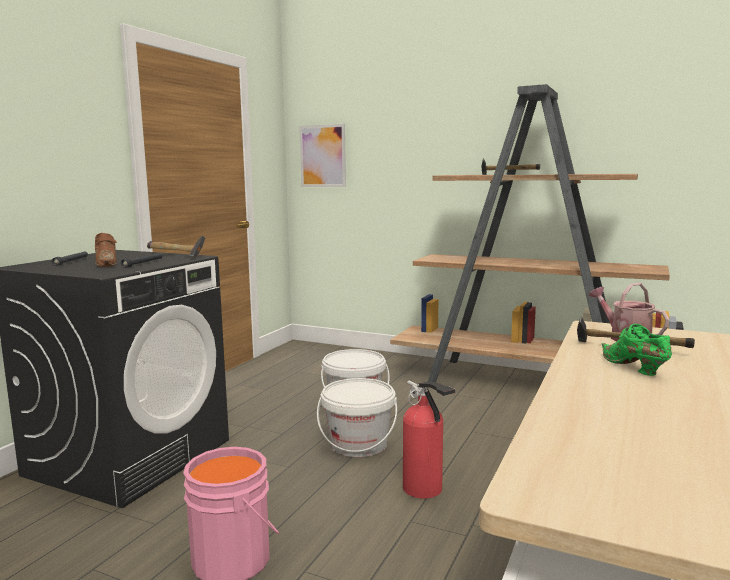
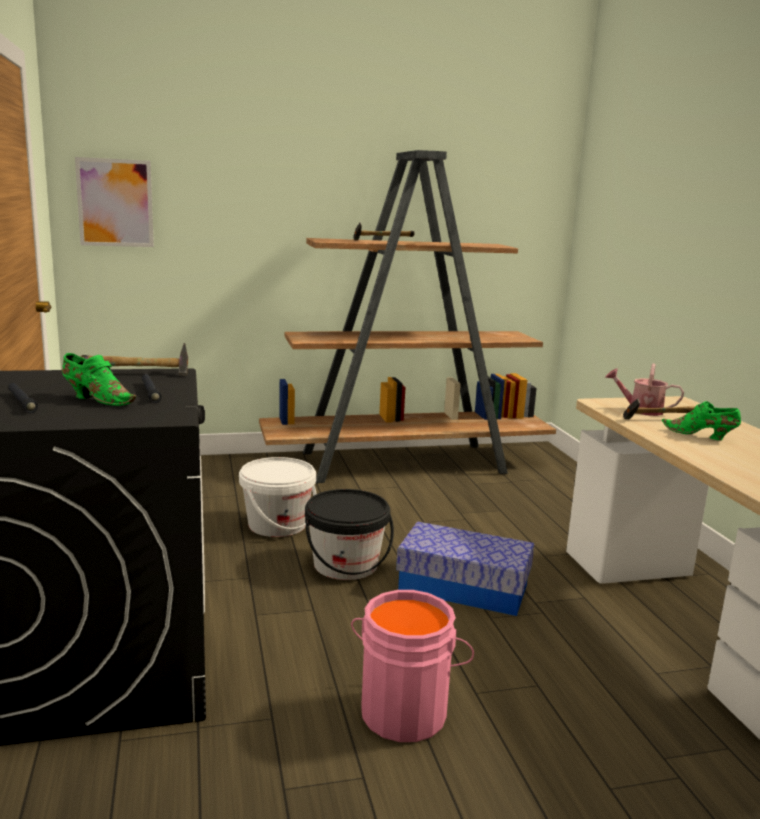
camera: 40 degrees left, 5 degrees up
(106, 264) = (98, 399): brown shoe -> green shoe
(358, 444) = (346, 565): white bucket -> black bucket
(425, 490) = (463, 587): fire extinguisher -> storage box

